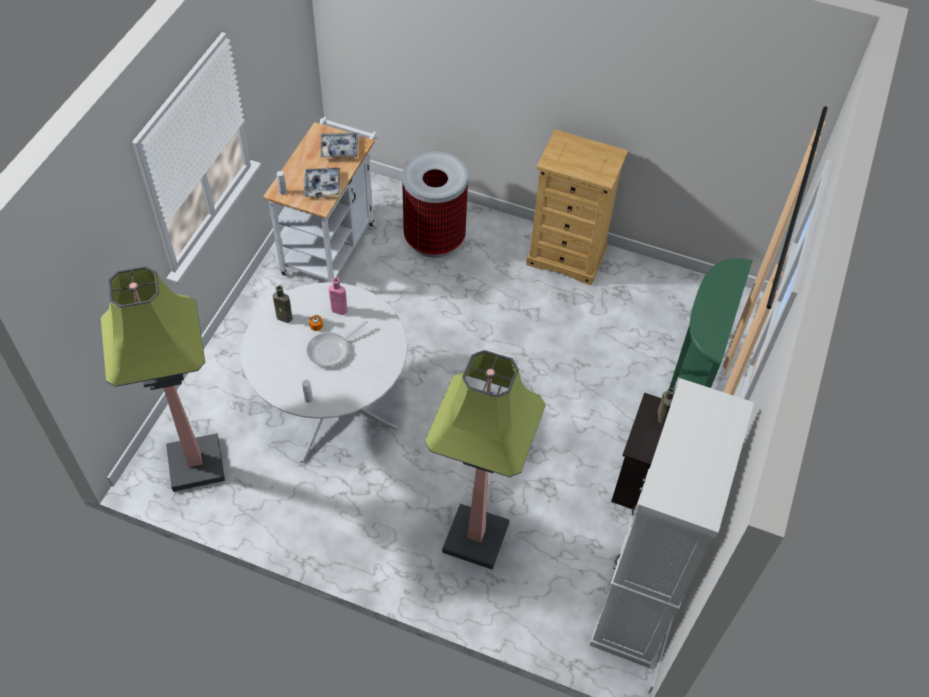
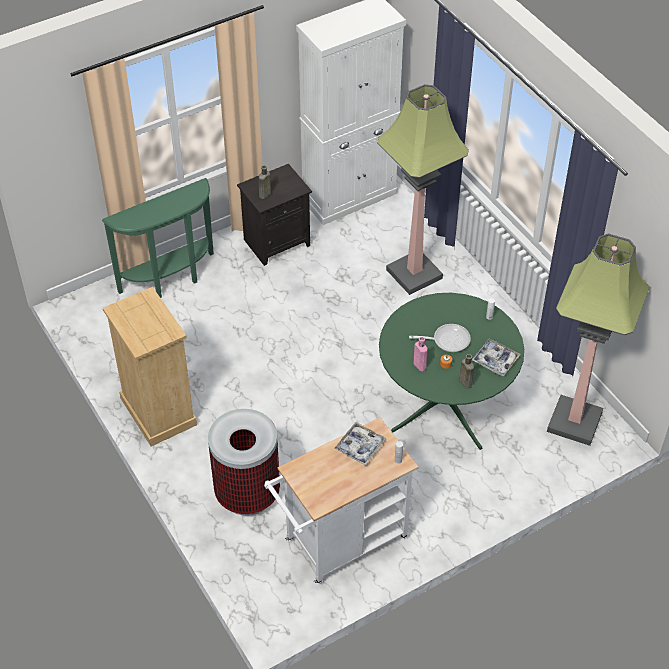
camera: 140 degrees left, 5 degrees down
(332, 406) = (445, 405): white dining table -> green dining table
(339, 149) = (315, 475): tray -> tray (495, 360)

